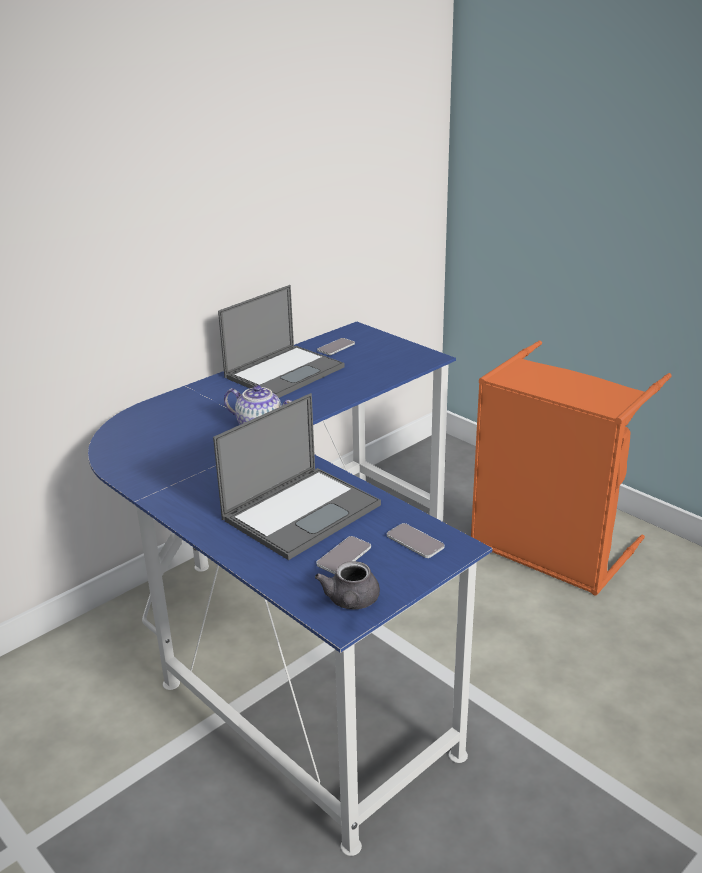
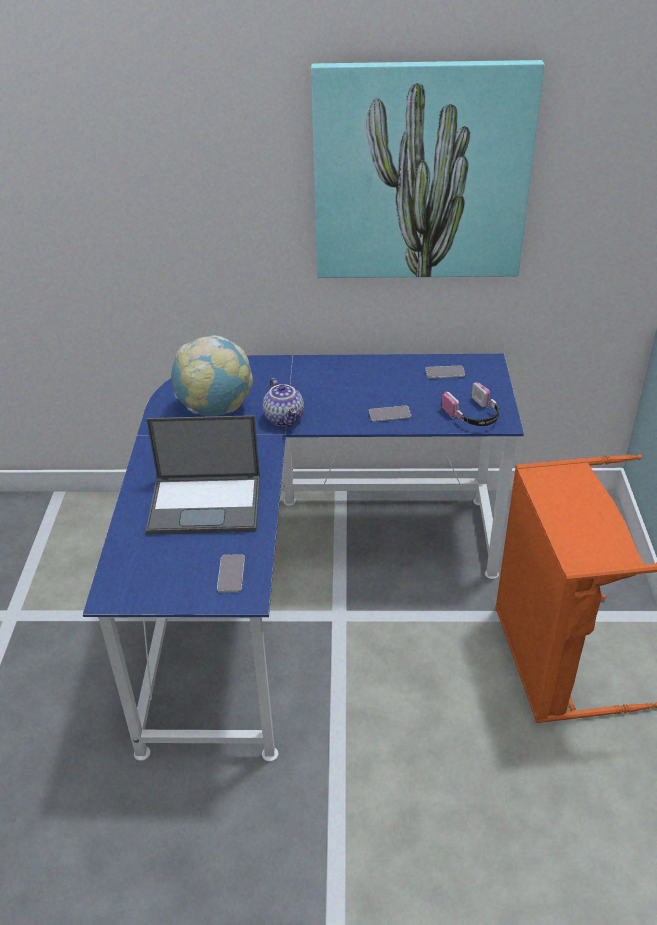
camera: 45 degrees right, 10 degrees up
(181, 448) = (215, 409): none -> globe
(272, 151) = (421, 173): none -> picture
(285, 372) = (373, 377): laptop -> none
(344, 556) = (177, 554): phone -> phone (389, 414)
(351, 602) = (132, 589): grey teapot -> none
(404, 362) = (473, 416): none -> headphones

